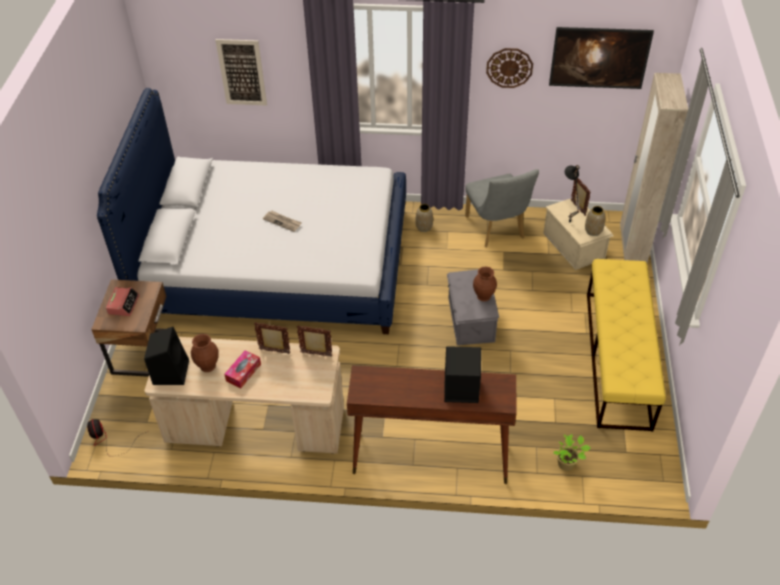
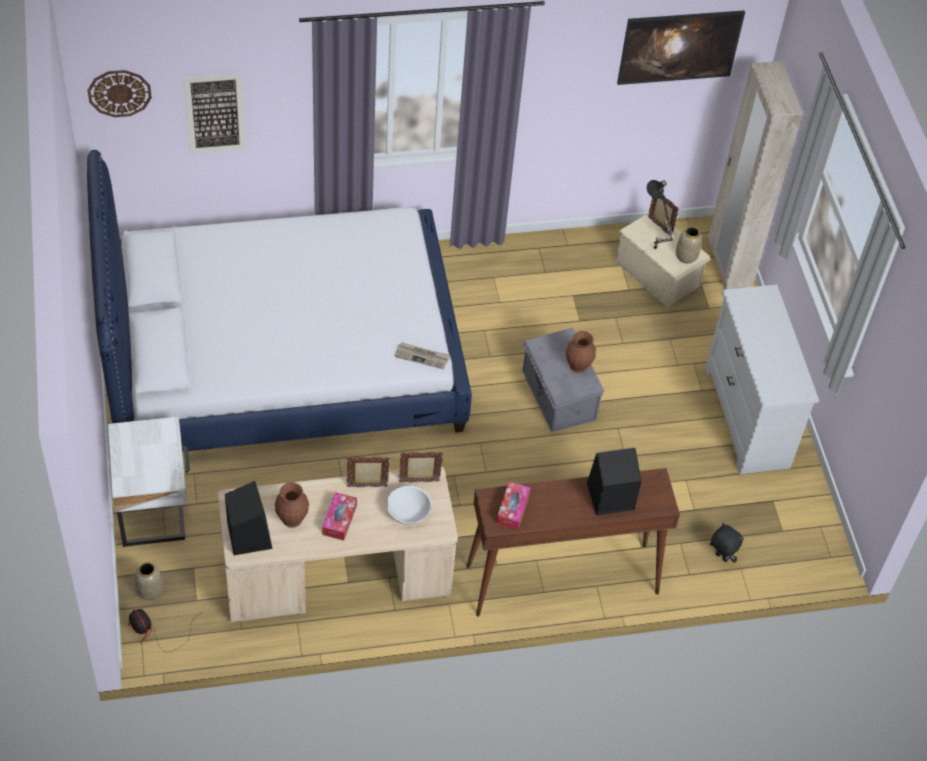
camera: 20 degrees left, 5 degrees up
(123, 304) = (140, 455): alarm clock -> none
(144, 353) = (154, 510): brown nightstand -> white nightstand
(282, 221) = (302, 307): newspaper -> newspaper (422, 356)
(299, 376) = (409, 513): none -> white bowl
(376, 385) = (512, 509): none -> tissue box
(423, 227) = (461, 275): vase -> vase (150, 590)
(497, 230) = (556, 266): grey chair -> none
(509, 67) = (568, 69): wall clock -> wall clock (119, 93)
(567, 464) = (720, 557): potted plant -> black plush toy
(618, 359) = (746, 417): yellow bench -> white dresser

